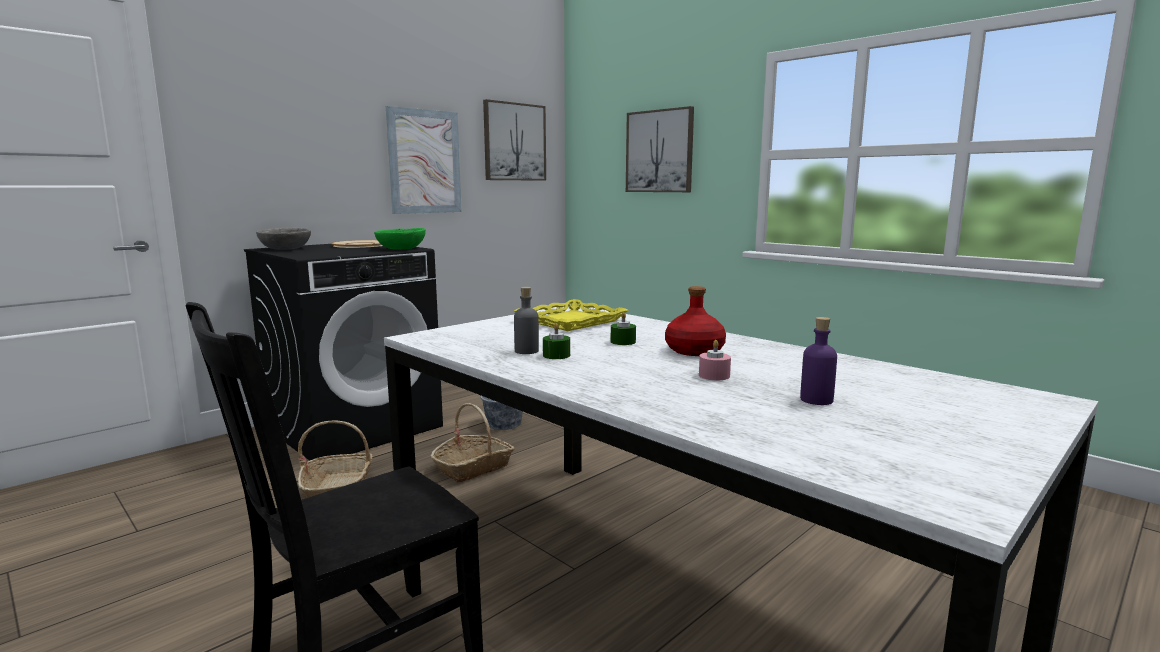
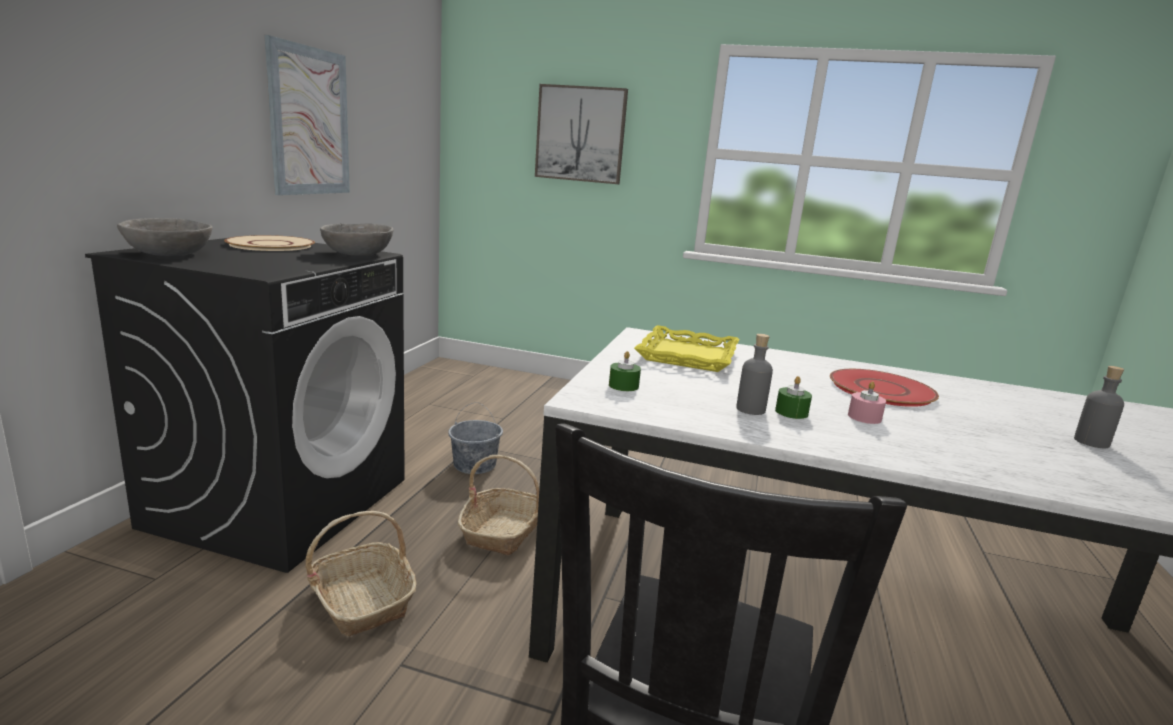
camera: 30 degrees left, 5 degrees up
(401, 248) = (358, 254): green bowl -> grey bowl
(514, 142) = (398, 102): picture -> none
(623, 342) = (800, 383): green candle -> green candle (623, 386)
(694, 350) = (880, 389): red bottle -> red plate
(714, 375) = (968, 422): pink candle -> pink candle (864, 417)
(816, 400) = (1091, 442): purple bottle -> grey bottle

